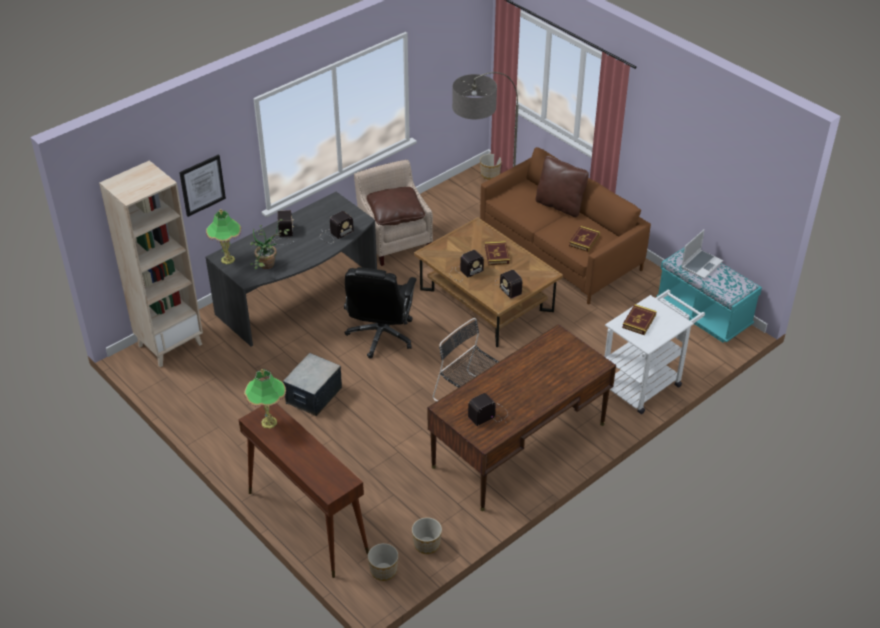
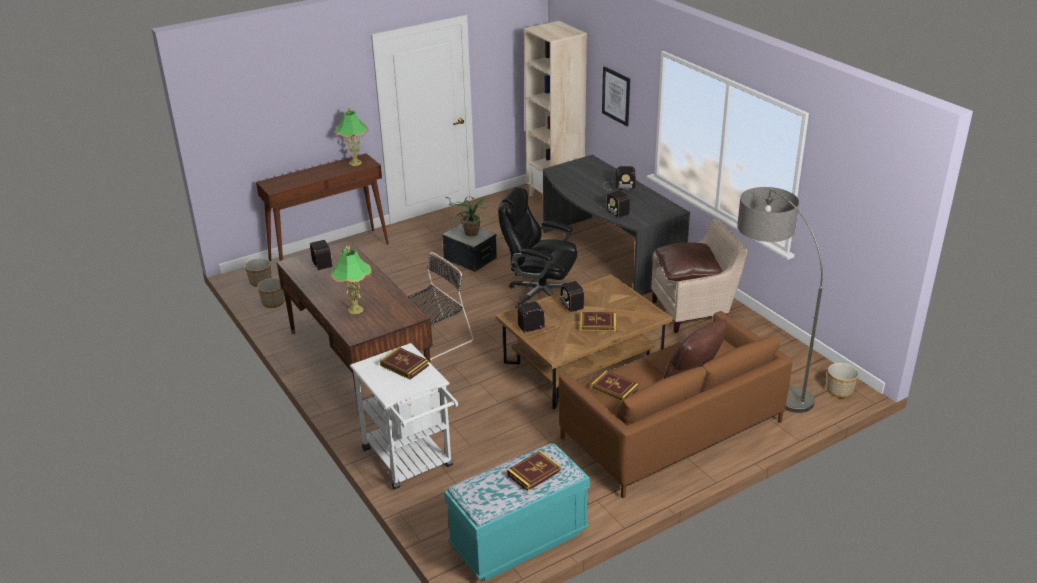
camera: 100 degrees right, 10 degrees down
(228, 259) = (585, 163): table lamp -> table lamp (355, 310)
(268, 267) = (570, 179): potted plant -> potted plant (468, 234)
(701, 264) = (534, 473): laptop -> book

